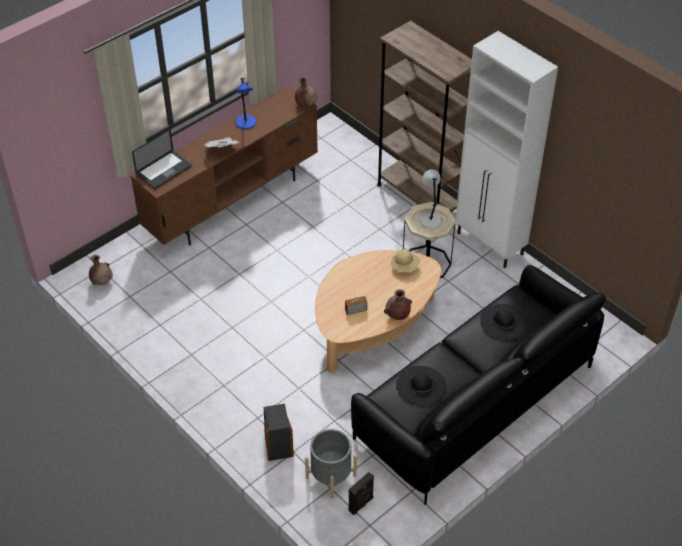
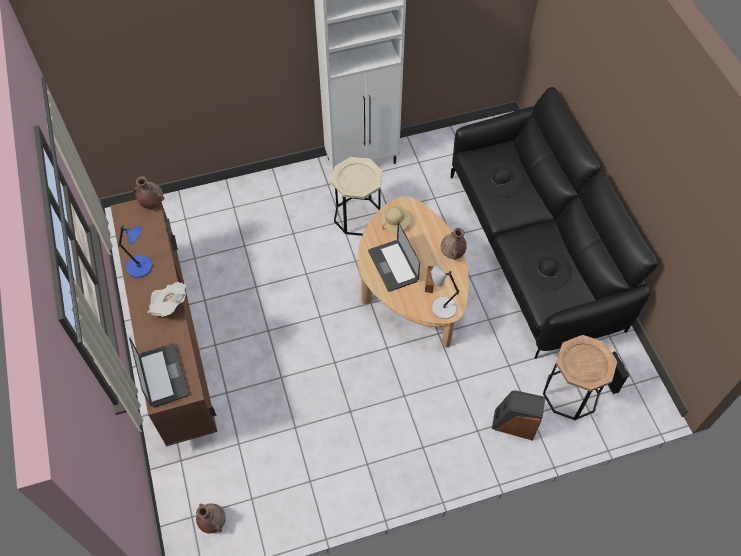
camera: 65 degrees left, 10 degrees up
(331, 476) = (571, 393): grey planter -> brown side table
(358, 280) = (393, 266): none -> laptop
(418, 197) = (272, 187): brown bookcase -> none
(430, 219) = (355, 177): grey table lamp -> grey table lamp (442, 308)

